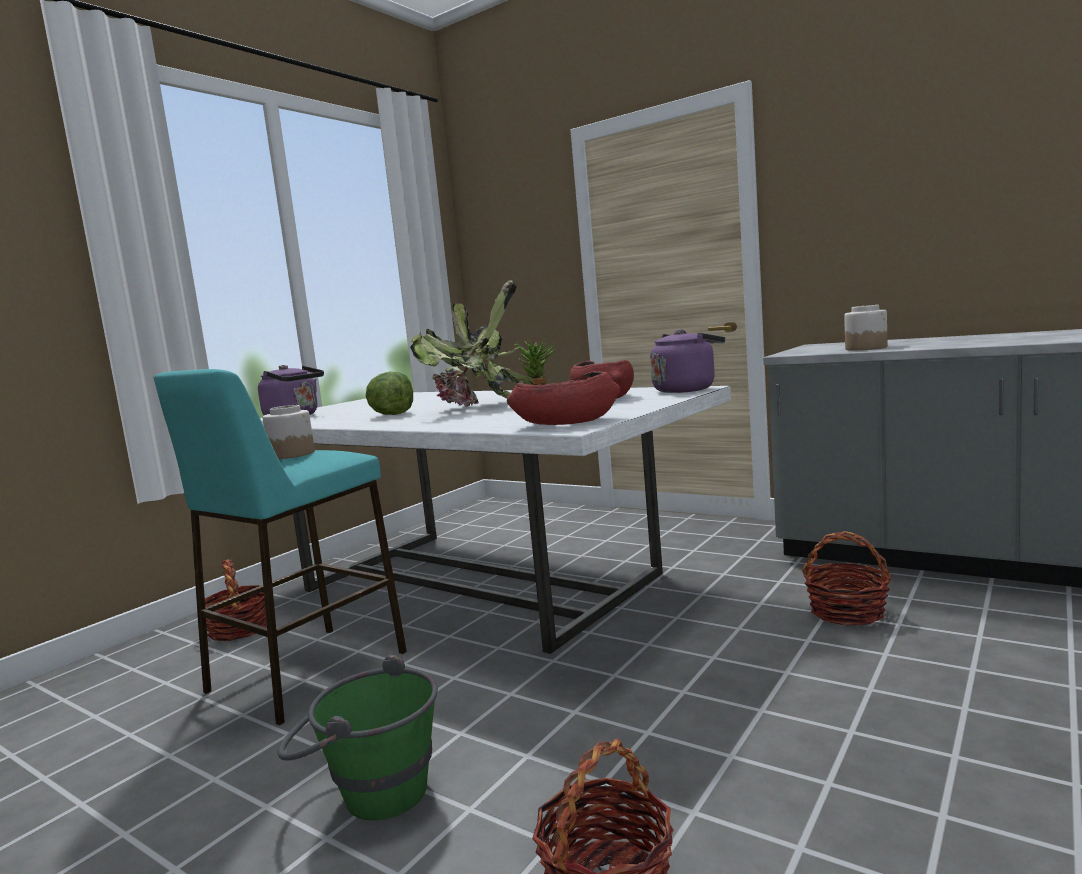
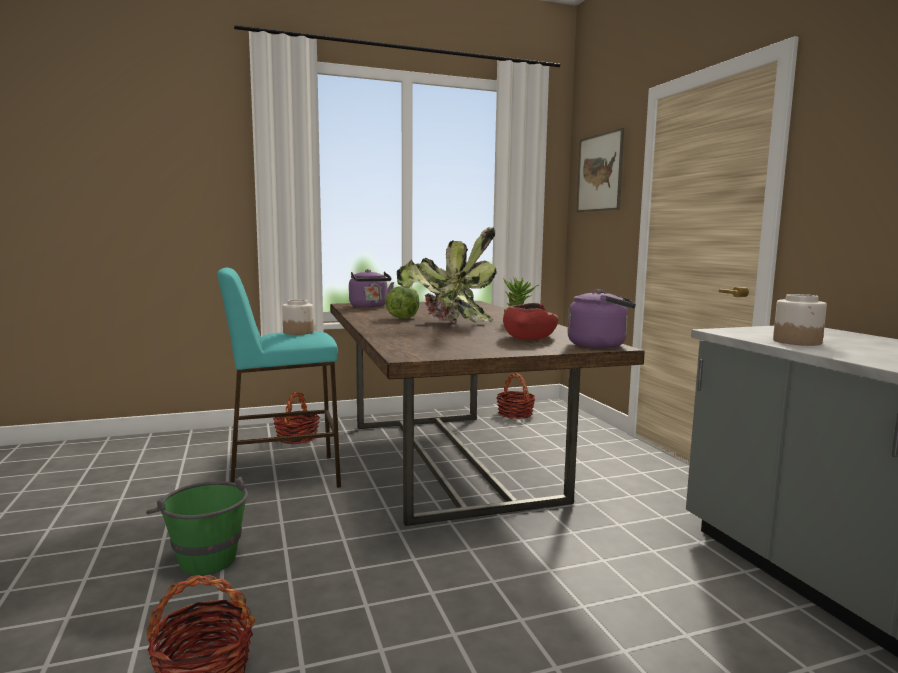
camera: 35 degrees right, 0 degrees up
(480, 583) = (448, 460): white dining table -> brown dining table
(509, 225) = (599, 173): none -> picture
(566, 422) = (424, 351): red bowl -> none
(847, 612) = (660, 602): basket -> basket (515, 414)

